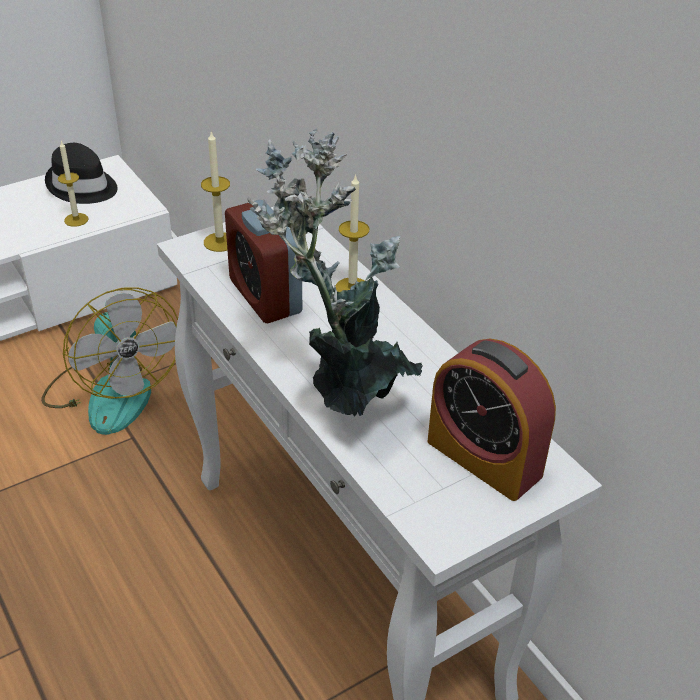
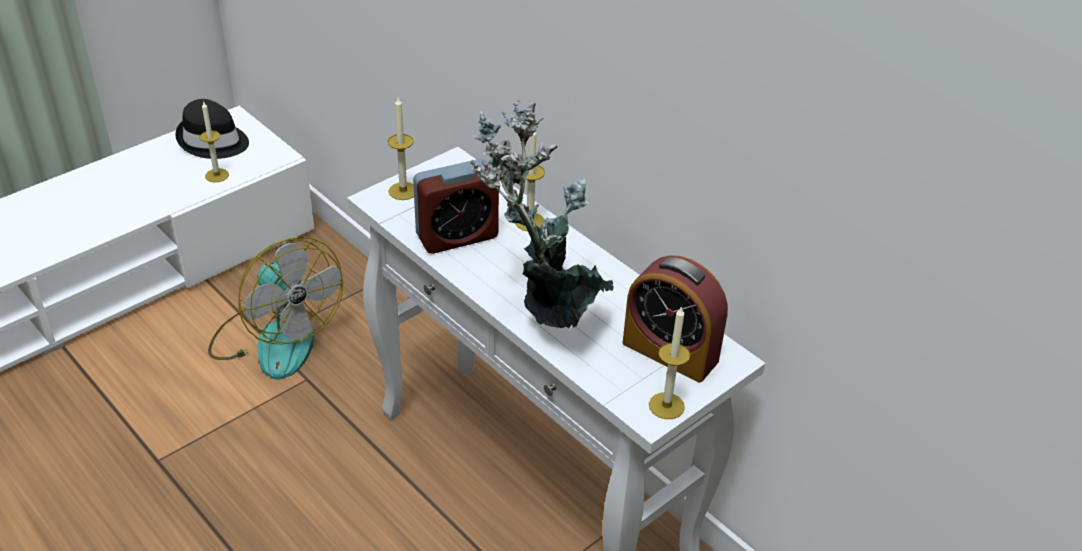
camera: 10 degrees left, 0 degrees up
(265, 296) = (457, 236): alarm clock -> alarm clock turned 75 degrees counterclockwise
(465, 526) = (666, 406): none -> candle

